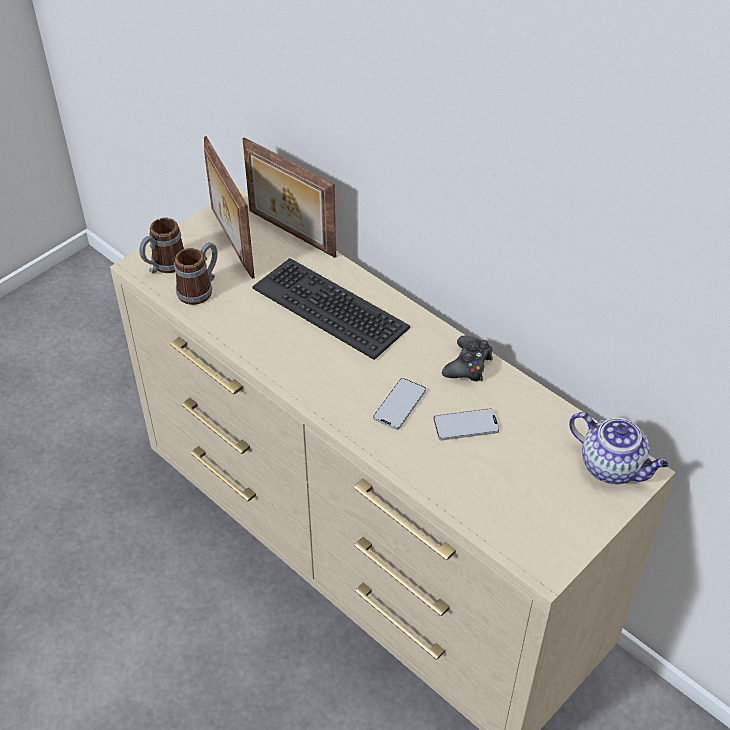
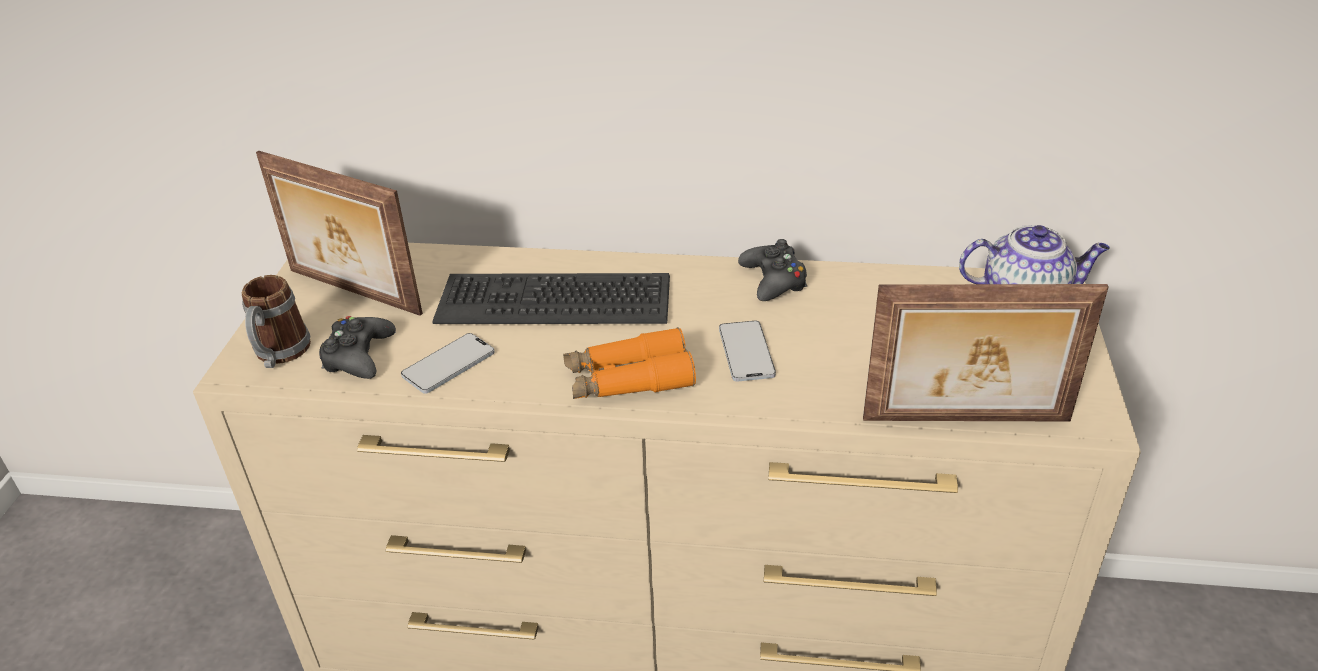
camera: 35 degrees left, 10 degrees down
(200, 289) = (358, 356): mug -> black game controller
(290, 234) = (423, 254): picture frame -> picture frame (966, 422)
(319, 384) = (629, 379): none -> orange binoculars
(466, 425) = (841, 335): phone -> phone (448, 365)

